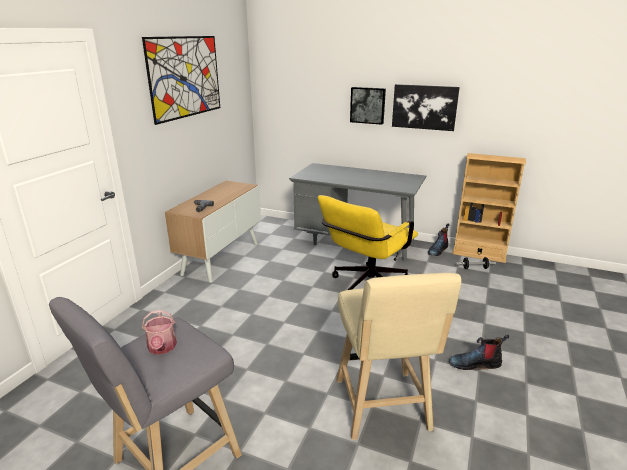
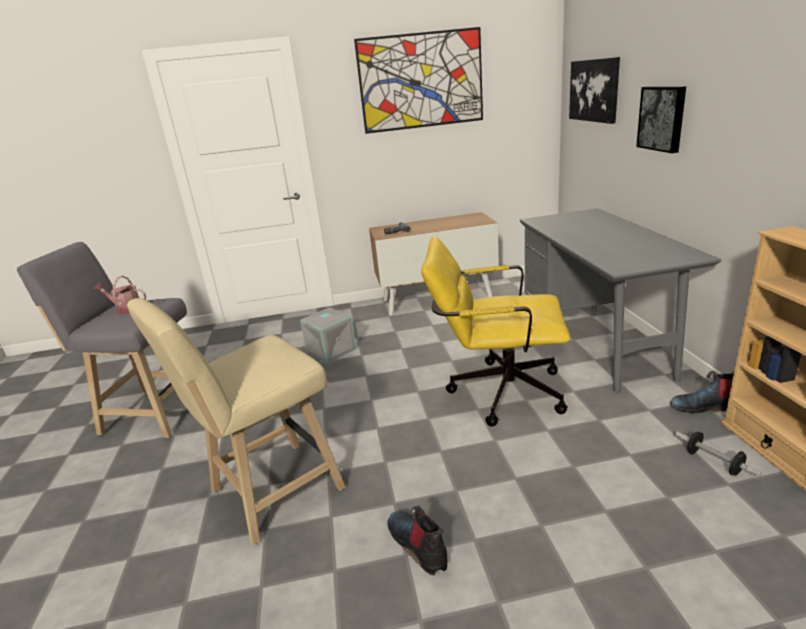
camera: 60 degrees right, 0 degrees up
(162, 348) = (126, 309): watering can -> watering can turned 60 degrees clockwise
(223, 324) = (331, 351): none -> grey storage box
(424, 107) = (736, 121): picture -> picture (594, 90)

